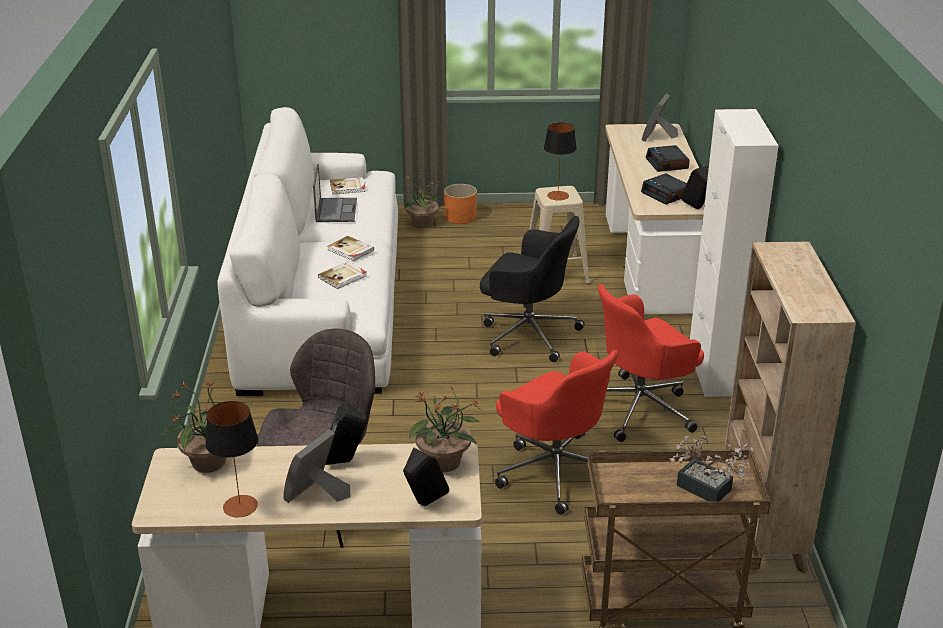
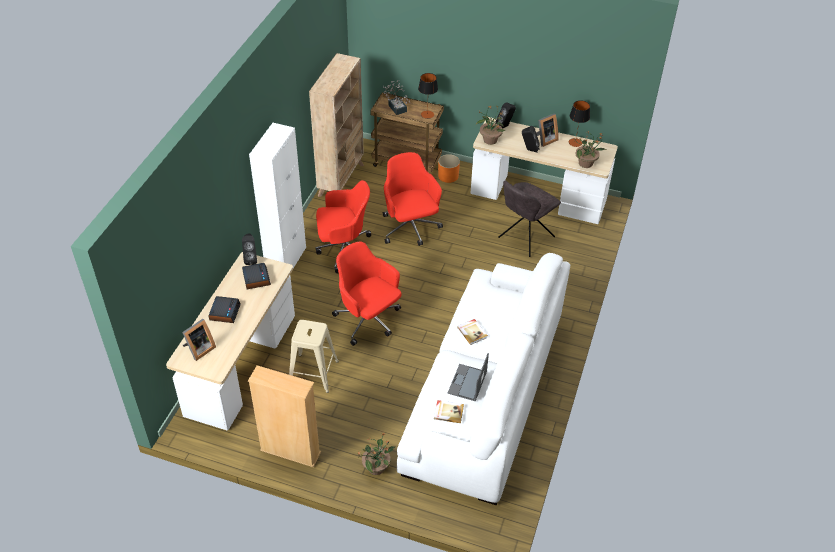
camera: 160 degrees left, 15 degrees up
(343, 277) = (485, 307): book -> none
(460, 217) = (341, 467): orange planter -> orange planter (448, 176)
(524, 216) = (290, 451): none -> beige bookcase
(527, 333) = (368, 320): black office chair -> red office chair
(558, 196) = (311, 330): table lamp -> table lamp (427, 114)

